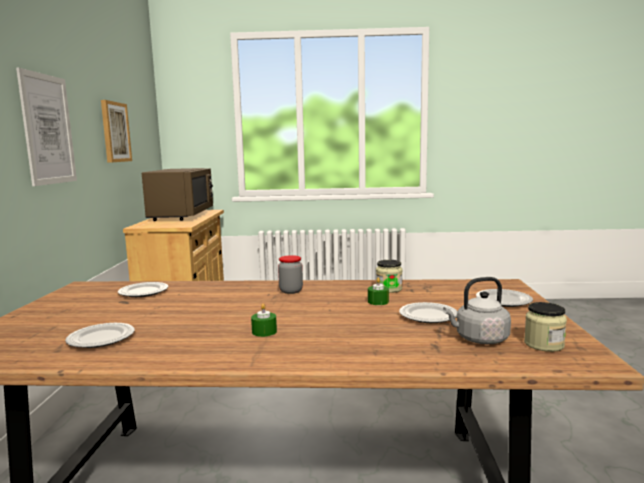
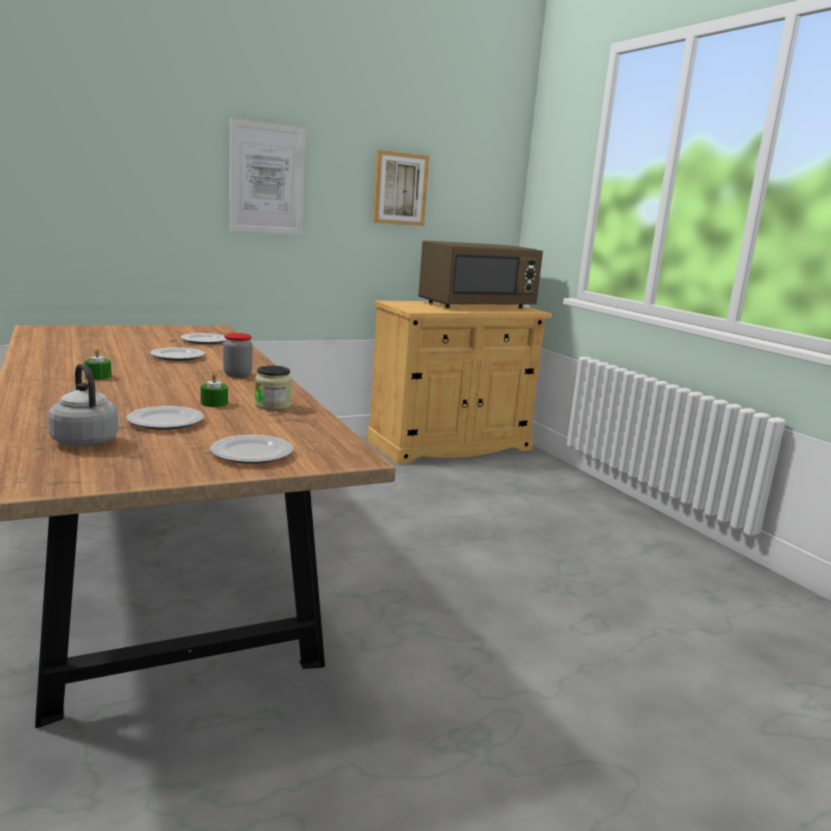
camera: 60 degrees right, 5 degrees up
(101, 339) = (74, 346): plate -> plate (177, 357)
(543, 344) = (67, 466): jar -> none

